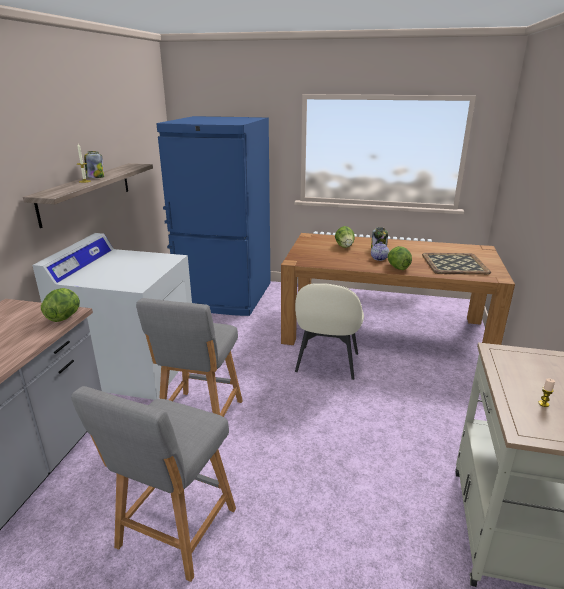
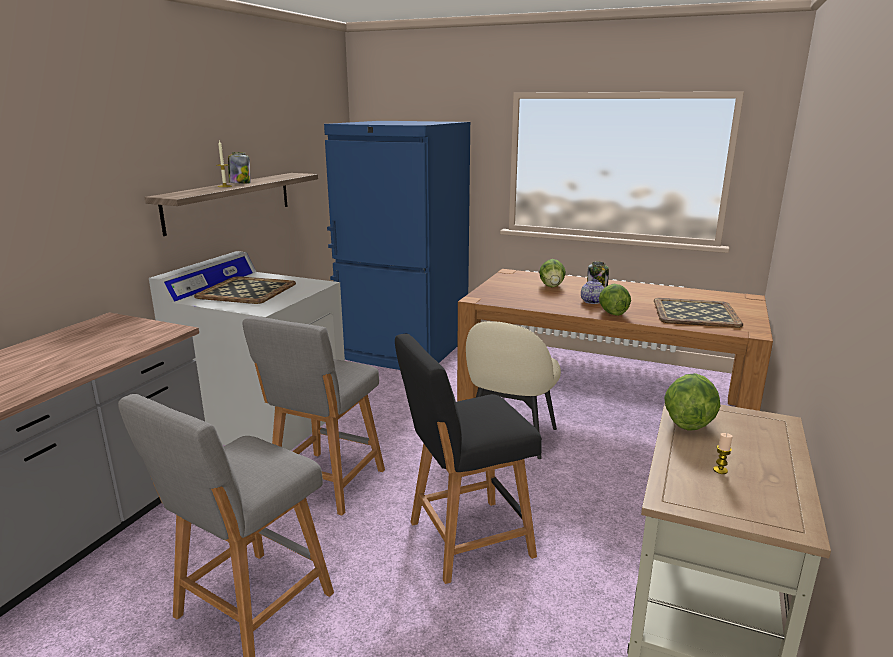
camera: 10 degrees right, 5 degrees down
(65, 317) = (163, 334): lettuce -> lettuce (687, 422)
(115, 268) = (248, 290): none -> tray
(319, 452) = (464, 540): none -> black stool

